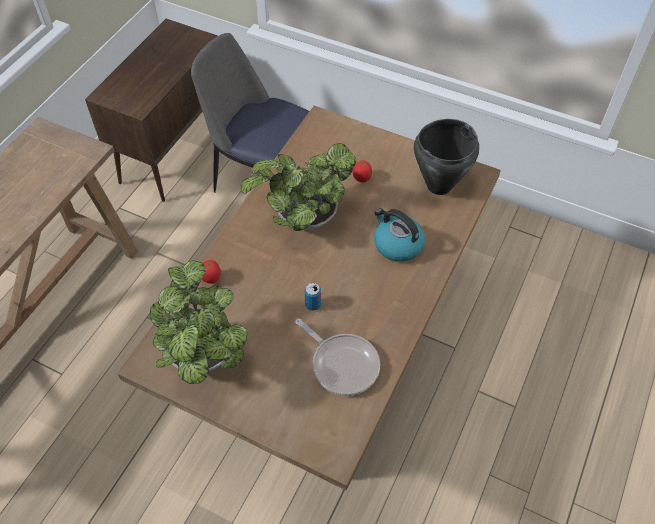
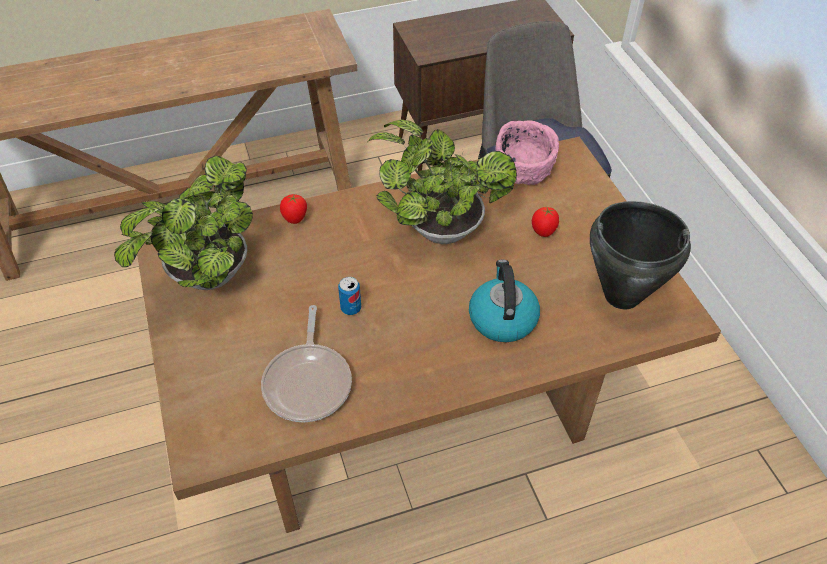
camera: 45 degrees right, 5 degrees down
(308, 147) = (524, 169): none -> pink bowl

